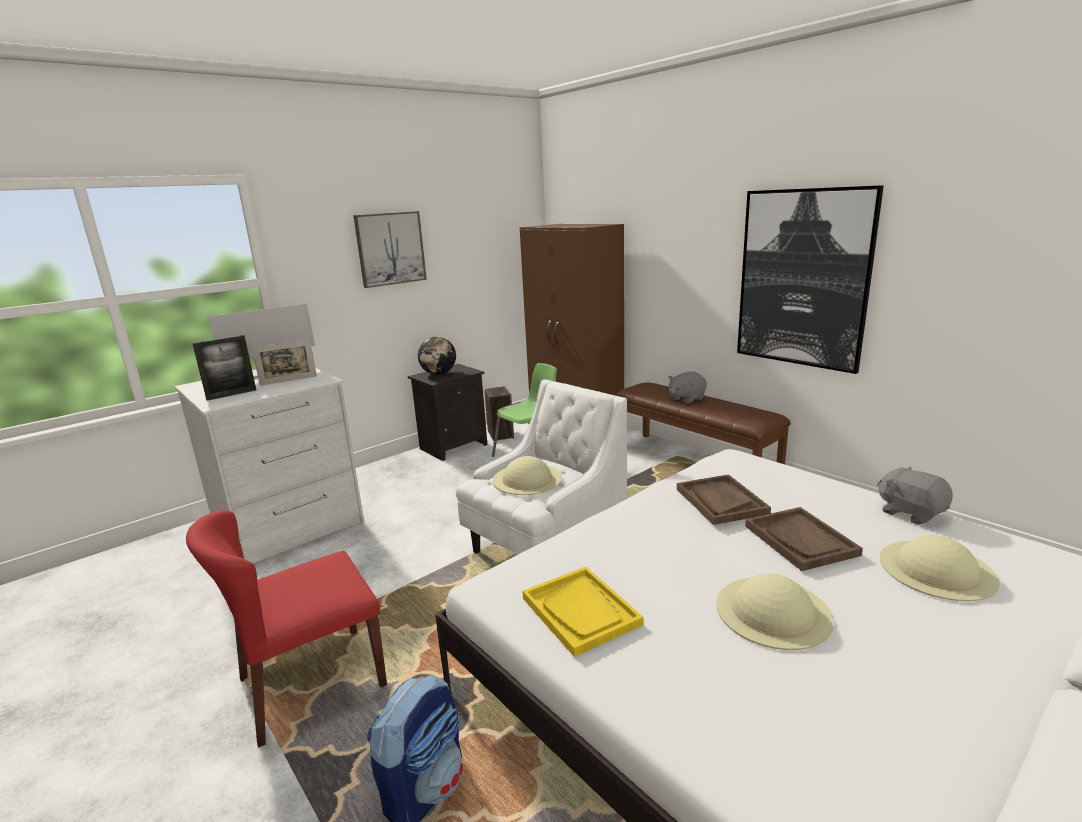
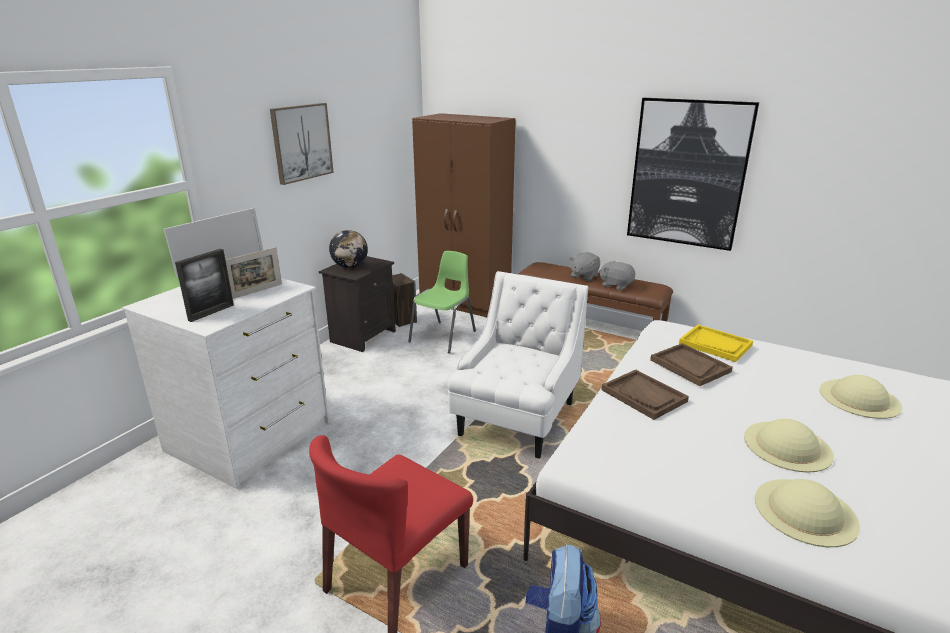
camera: 20 degrees left, 5 degrees up
(527, 479) = (512, 364): beige hat -> beige hat (805, 511)
(581, 611) = (661, 471): yellow tray -> yellow tray (715, 344)
(801, 540) = (766, 390): brown tray -> brown tray (644, 396)
(911, 512) = (815, 358): grey plush toy -> grey plush toy (616, 285)

